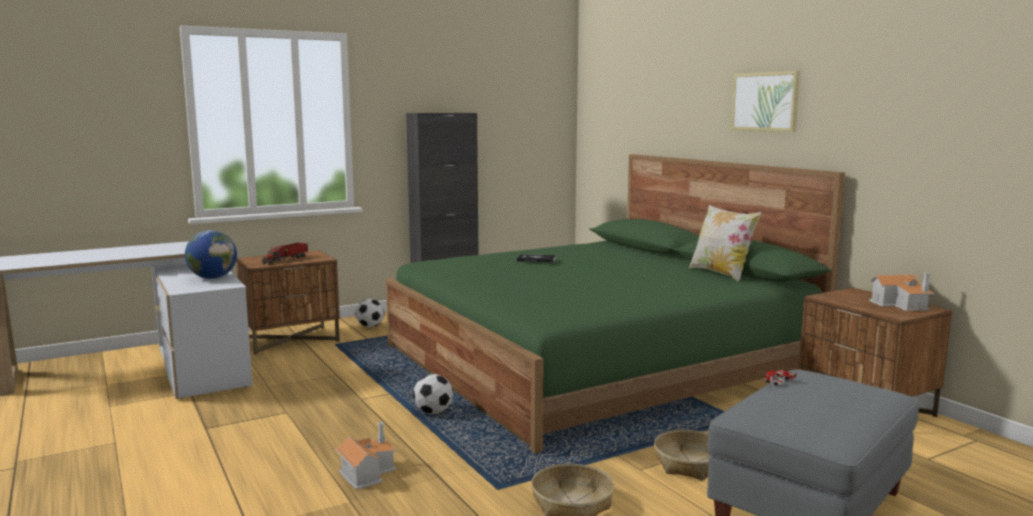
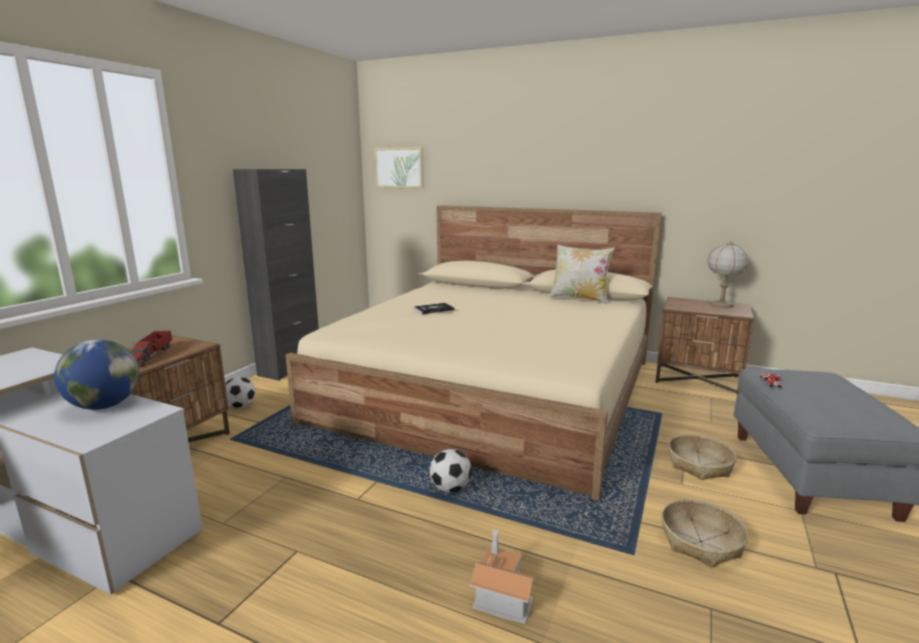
camera: 35 degrees left, 5 degrees up
(595, 360) = (493, 389): green bed -> beige bed
(765, 101) = (581, 158): picture -> picture (399, 168)
(901, 304) = (721, 305): toy house -> table lamp

